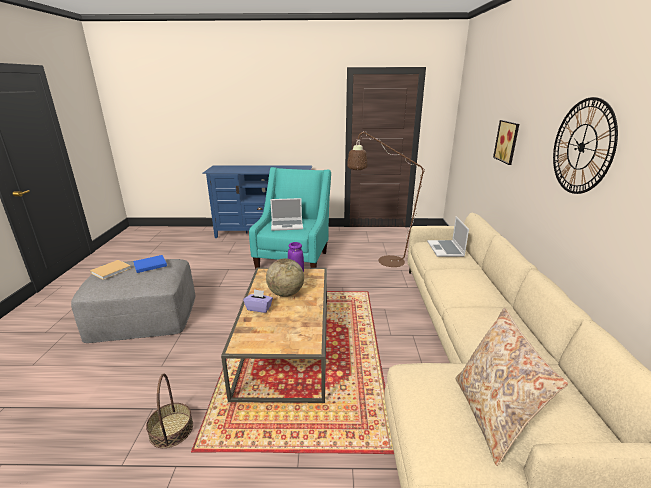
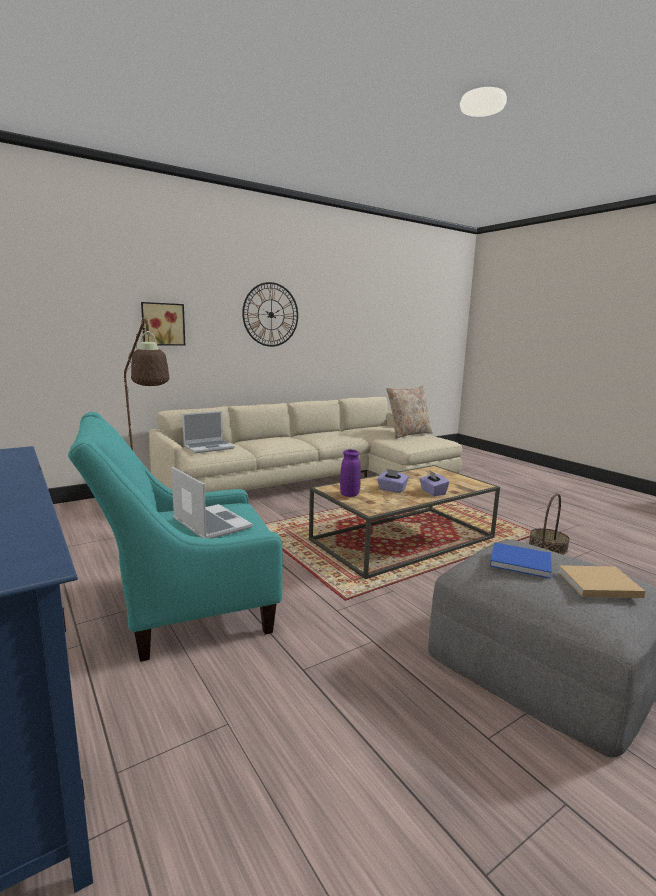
camera: 125 degrees left, 10 degrees down
(286, 293) = (392, 489): globe -> purple tissue box

